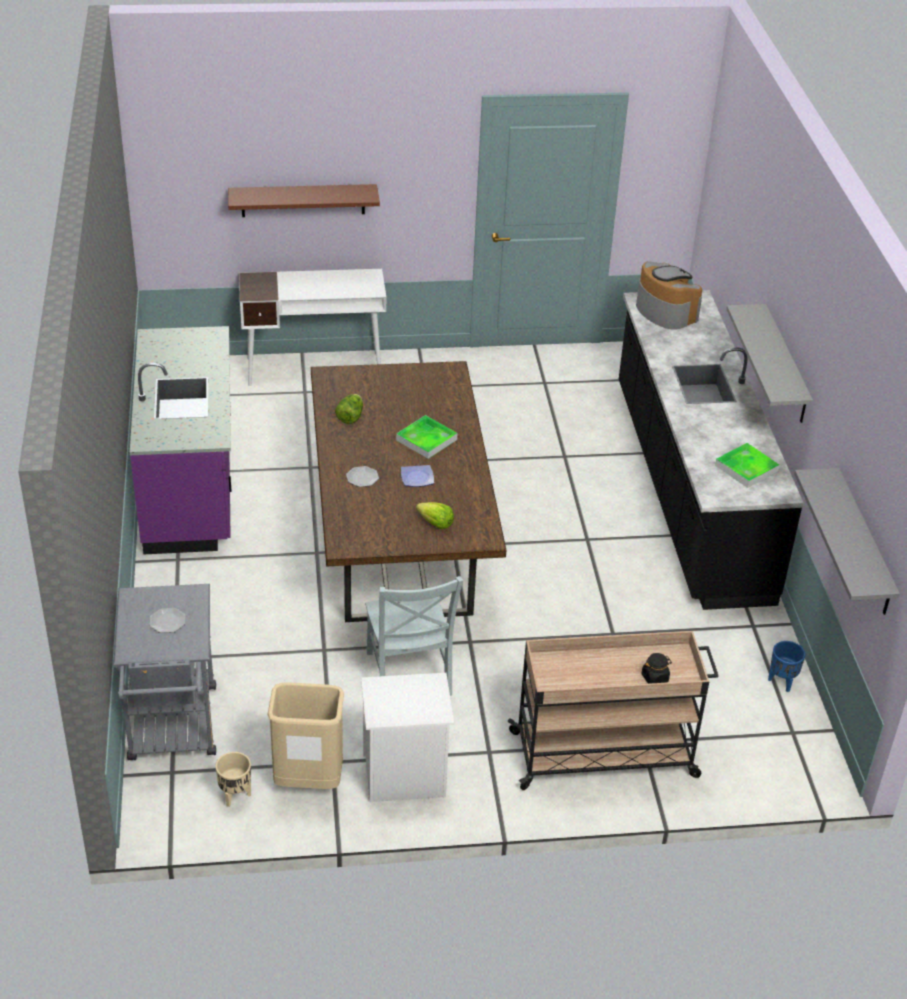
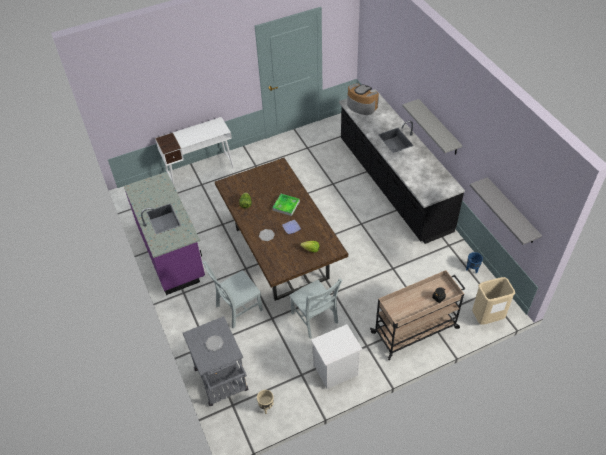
camera: 15 degrees left, 10 degrees up
(265, 615) = (237, 309): none -> grey chair
(303, 200) = (179, 97): brown shelf -> none
(308, 781) = (295, 388): beige trash can -> beige trash can (487, 317)
(746, 468) = (433, 179): tray -> none

